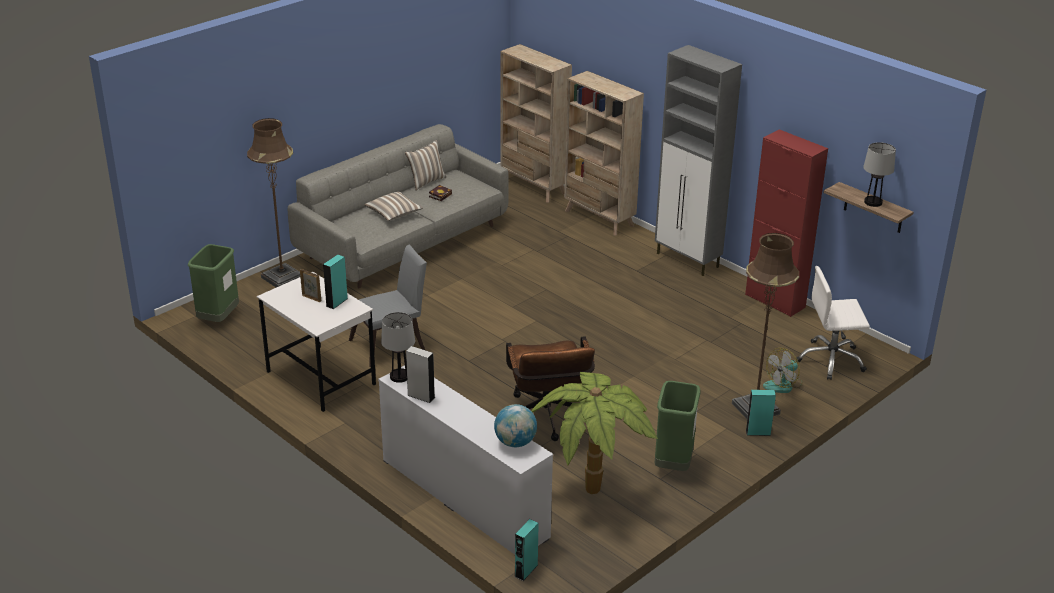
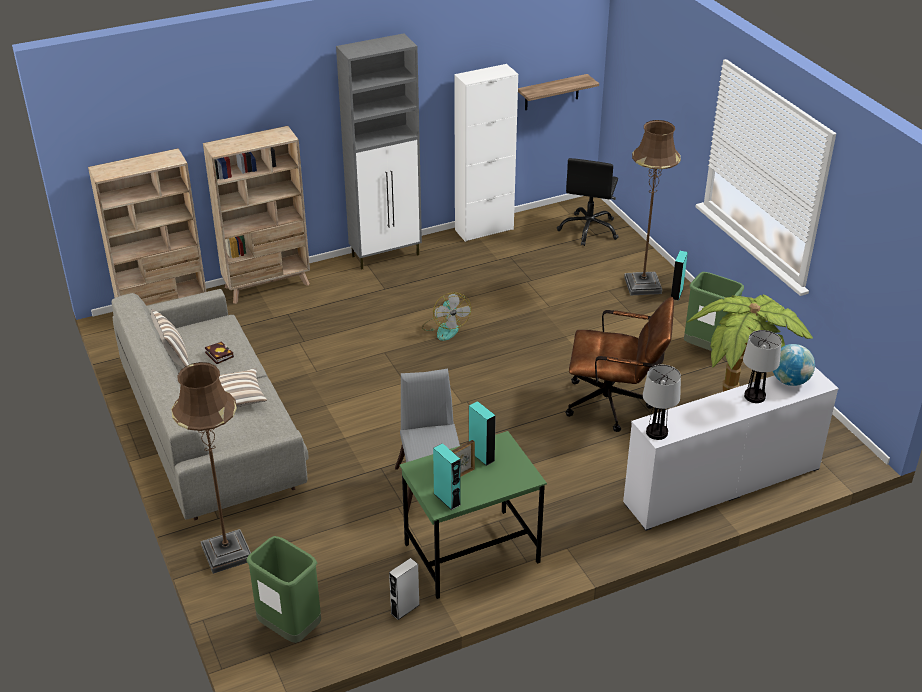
camera: 70 degrees left, 5 degrees up
(320, 378) = (471, 554): white desk -> green desk
(421, 396) = (697, 424): grey speaker -> grey speaker (405, 609)
(526, 570) = (835, 468): turquoise speaker -> turquoise speaker (447, 499)
(775, 301) = (484, 229): red cabinet -> white cabinet
(783, 384) = (614, 262): fan -> fan (445, 328)
(831, 360) = (589, 229): white office chair -> black office chair
(872, 202) = (563, 84): table lamp -> table lamp (754, 396)

